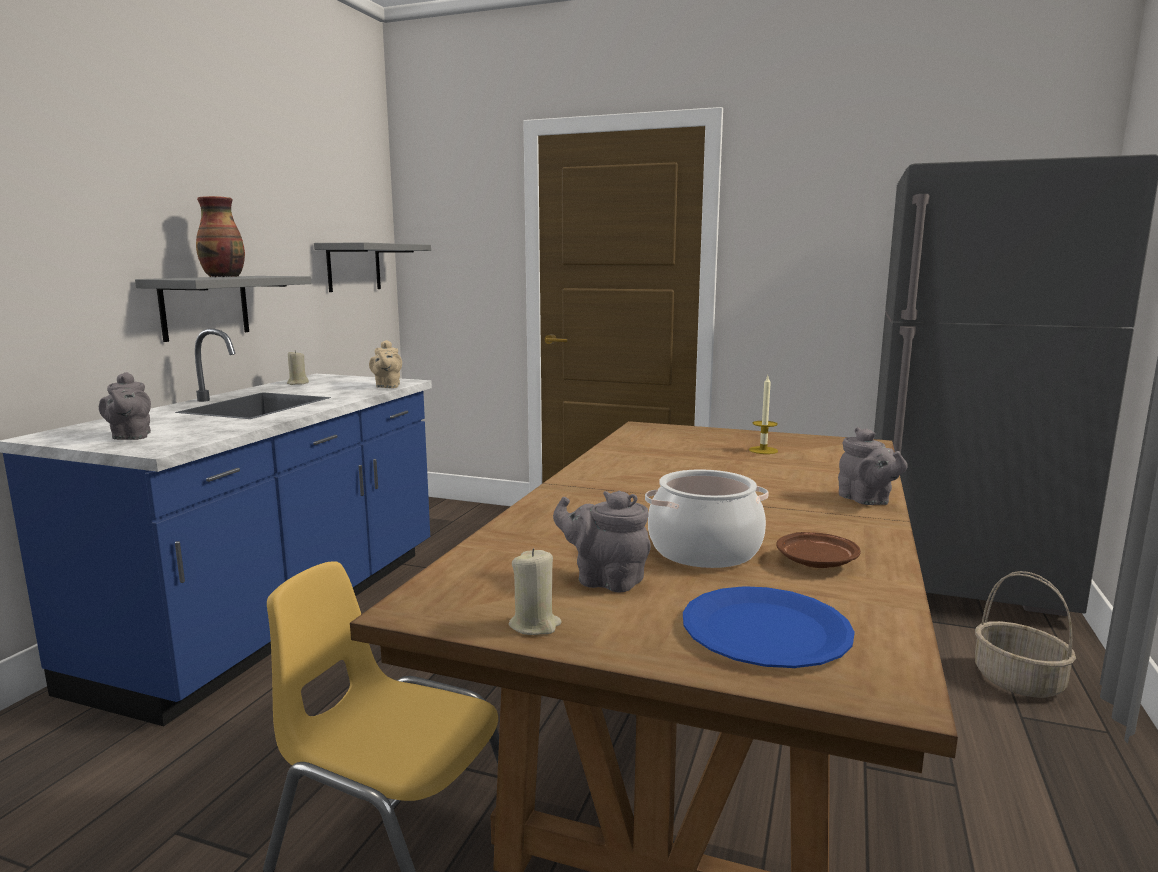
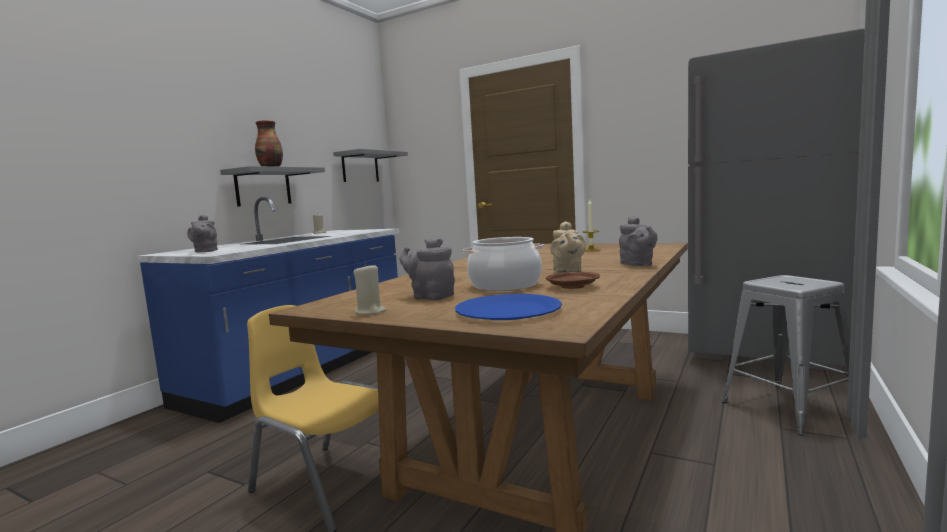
camera: 10 degrees right, 5 degrees down
(387, 386) = (369, 231): beige teapot -> beige teapot (567, 272)
(1019, 681) = (787, 408): basket -> grey stool

